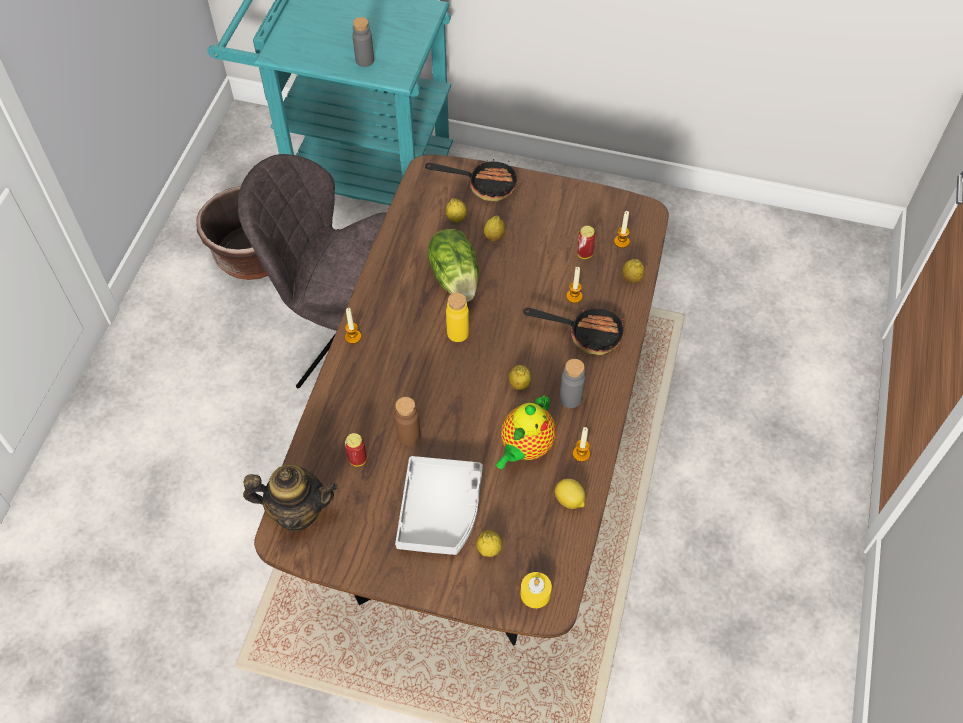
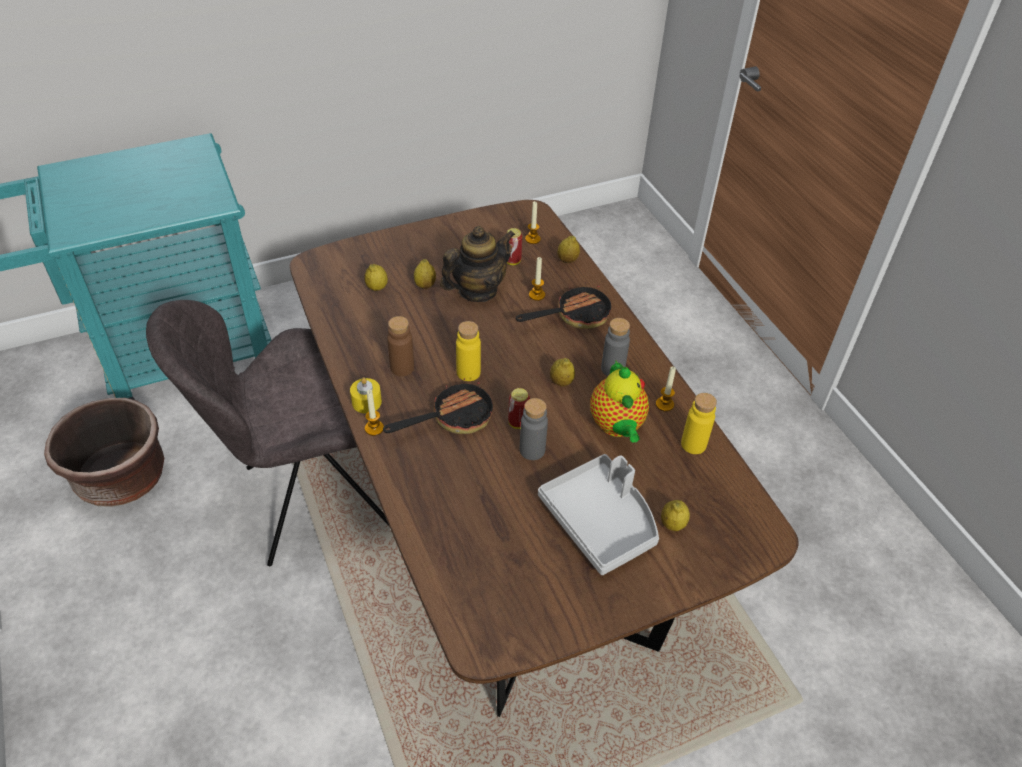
camera: 40 degrees left, 10 degrees down
(297, 511) = (470, 611): teapot -> teapot (477, 290)
(357, 459) = (482, 527): can -> can (518, 423)
(364, 60) = (171, 204): grey bottle -> grey bottle (532, 450)
(408, 435) = (509, 478): brown bottle -> brown bottle (402, 367)
(456, 278) = (423, 332): lettuce -> none
(484, 184) = (376, 251): frying pan -> frying pan (453, 418)
(535, 593) = (745, 533): yellow candle -> yellow candle (366, 402)
(569, 500) = (693, 444): lemon -> yellow bottle

